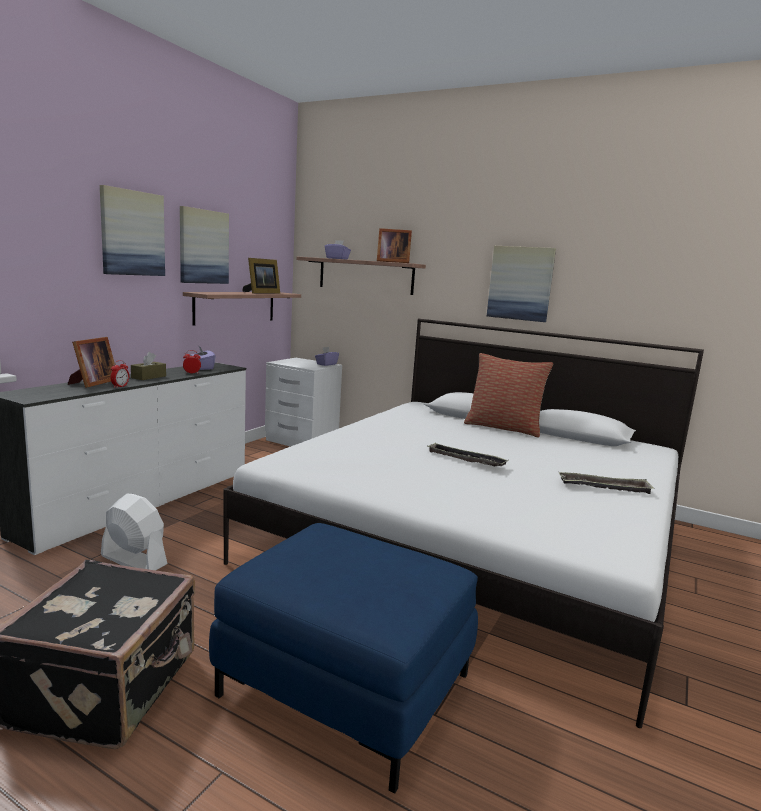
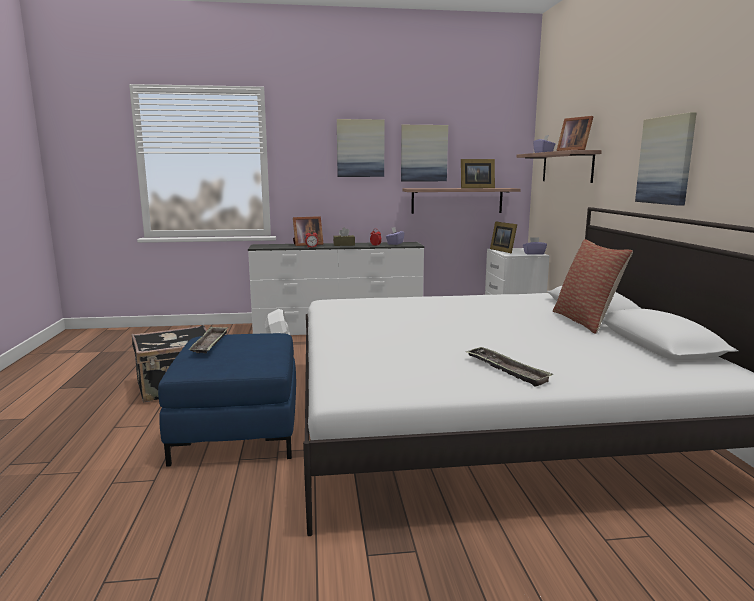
camera: 55 degrees right, 0 degrees up
(290, 363) = (503, 250): none -> picture frame
(465, 459) = (452, 327): tray -> tray (210, 344)

